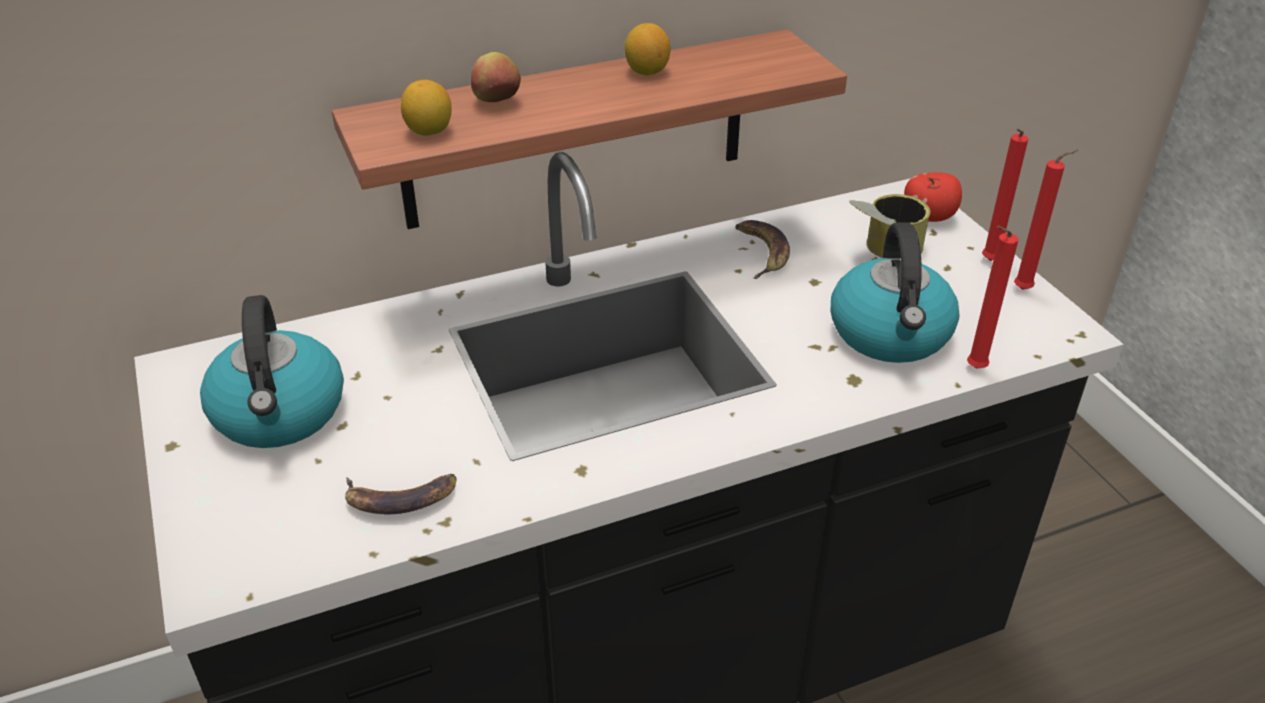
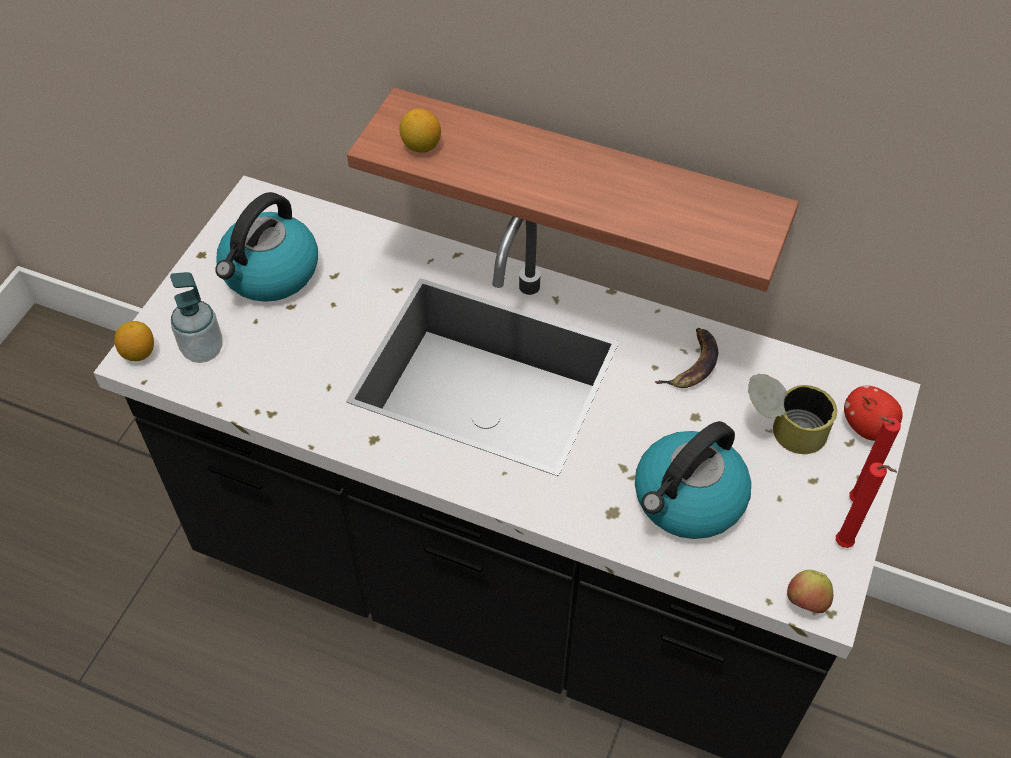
camera: 45 degrees right, 15 degrees up
(287, 521) = (203, 349): none -> soap dispenser
(400, 498) = (266, 379): banana -> none
(497, 102) = (493, 145): apple -> apple (806, 602)
(646, 71) = (627, 179): lemon -> lemon (139, 353)
(973, 369) = (705, 572): red candle -> none

